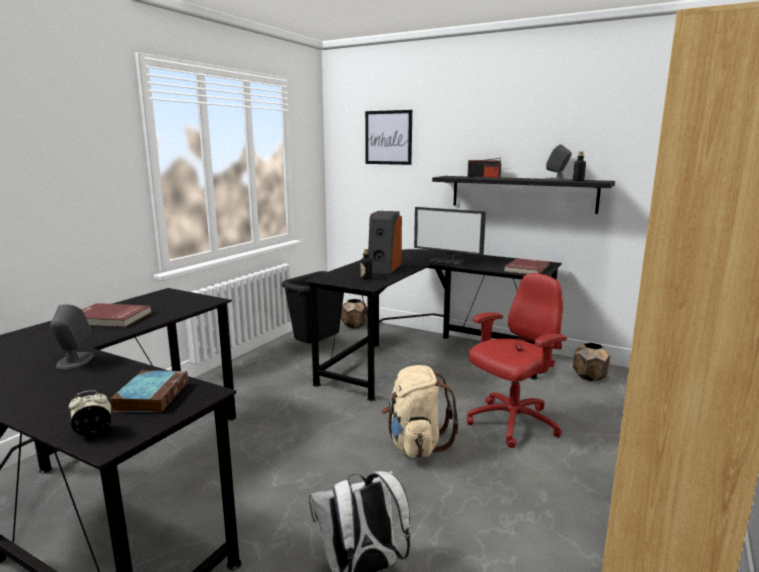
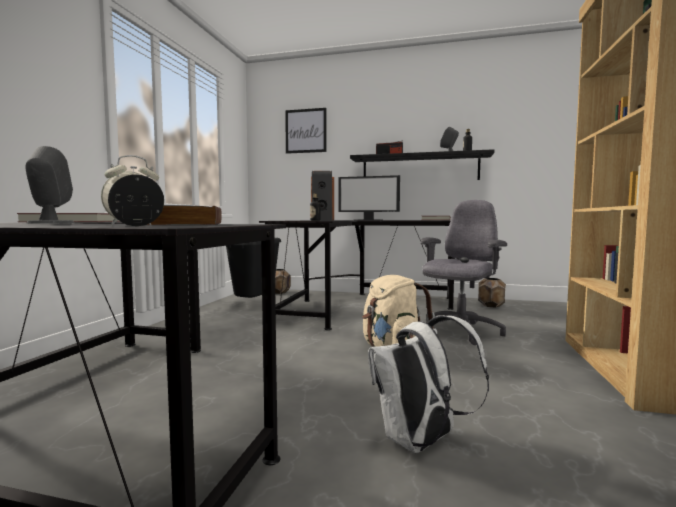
camera: 15 degrees left, 10 degrees down
(511, 423) = (460, 332): red office chair -> grey office chair

